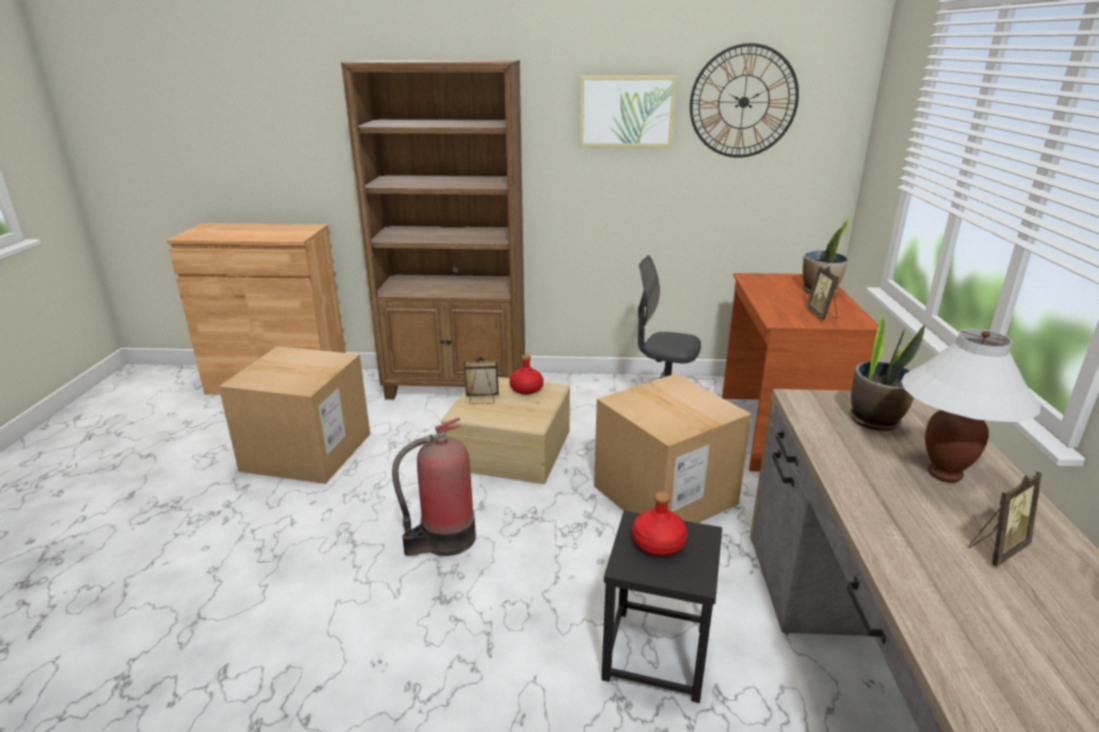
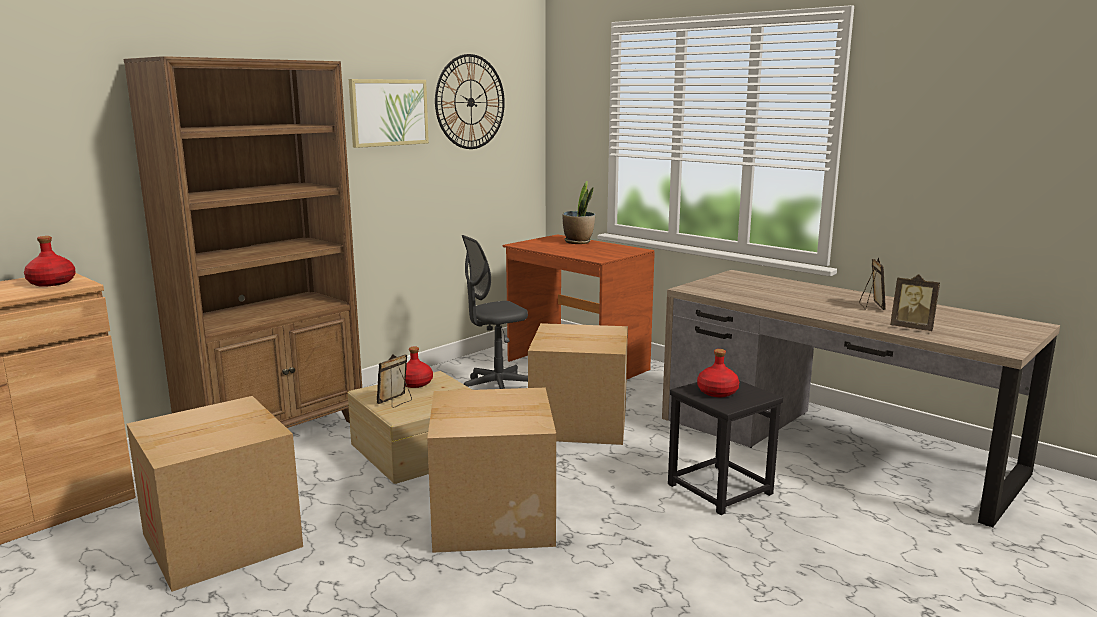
camera: 50 degrees left, 10 degrees down
(291, 232) = (51, 283): none -> red bottle
(444, 540) = (493, 517): fire extinguisher -> cardboard box
(821, 315) = (611, 251): picture frame -> picture frame (912, 328)
(875, 420) = (737, 286): potted plant -> none
(945, 474) = (804, 293): white table lamp -> none

